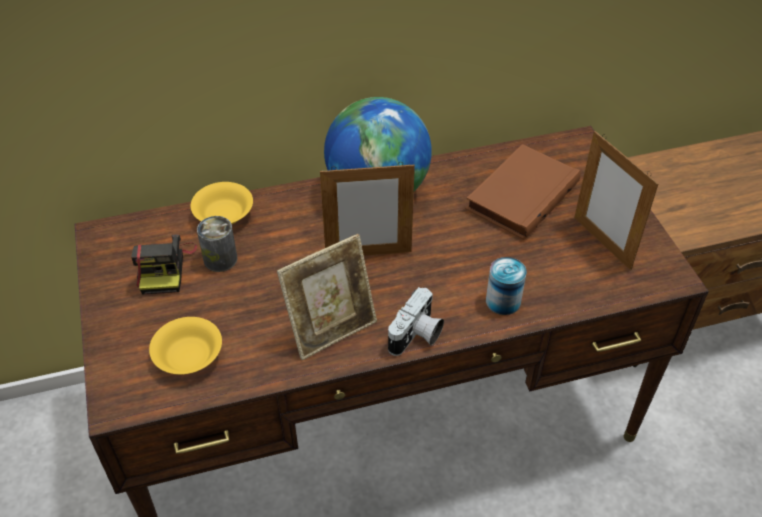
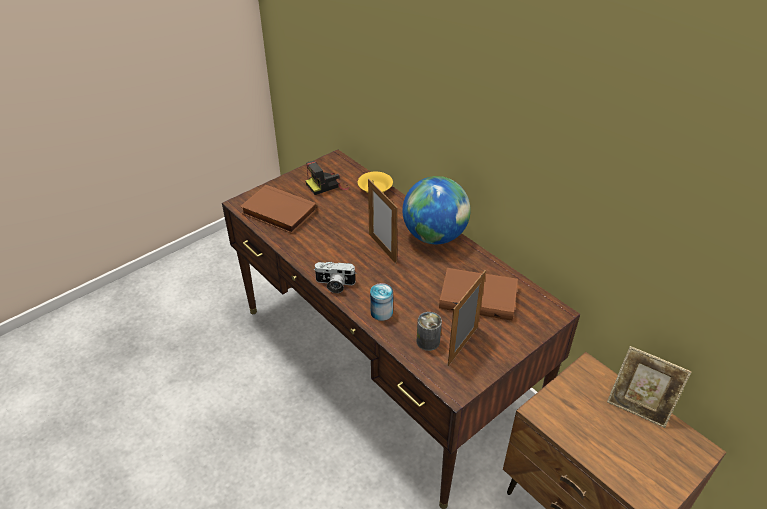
camera: 65 degrees right, 5 degrees down
(188, 357) = (277, 213): yellow bowl -> brown book
(220, 259) = (344, 200): can -> can (428, 341)
(331, 329) = (321, 252): picture frame -> picture frame (638, 407)

